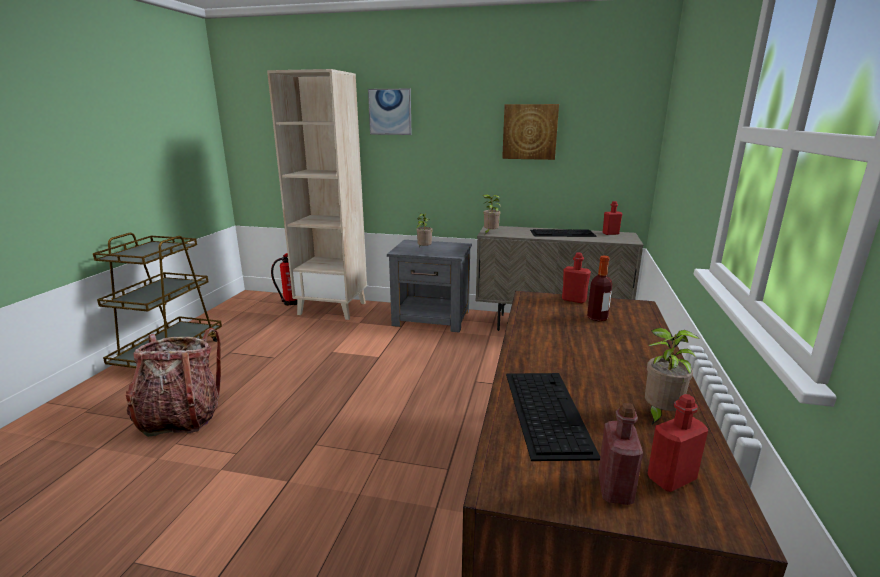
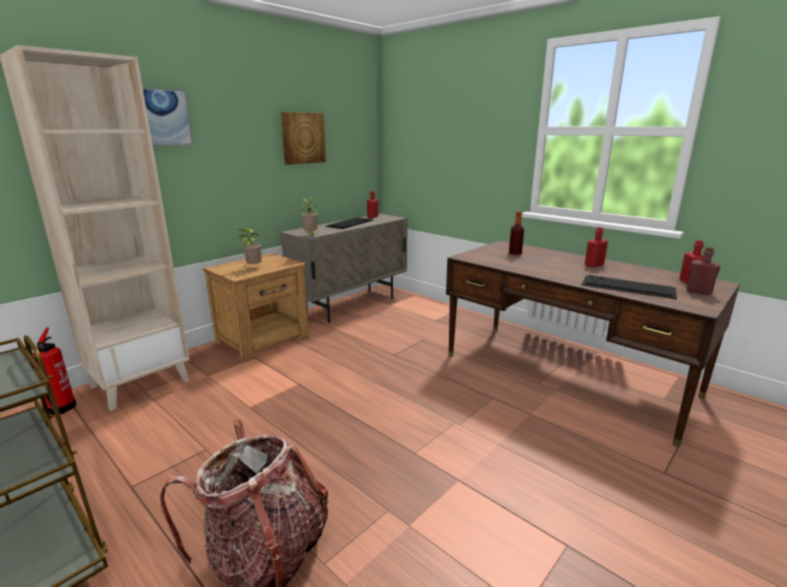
camera: 60 degrees left, 0 degrees up
(432, 318) = (264, 339): grey nightstand -> brown nightstand
(574, 300) = (481, 251): red bottle -> red bottle (594, 265)
(659, 415) = (636, 271): potted plant -> none

